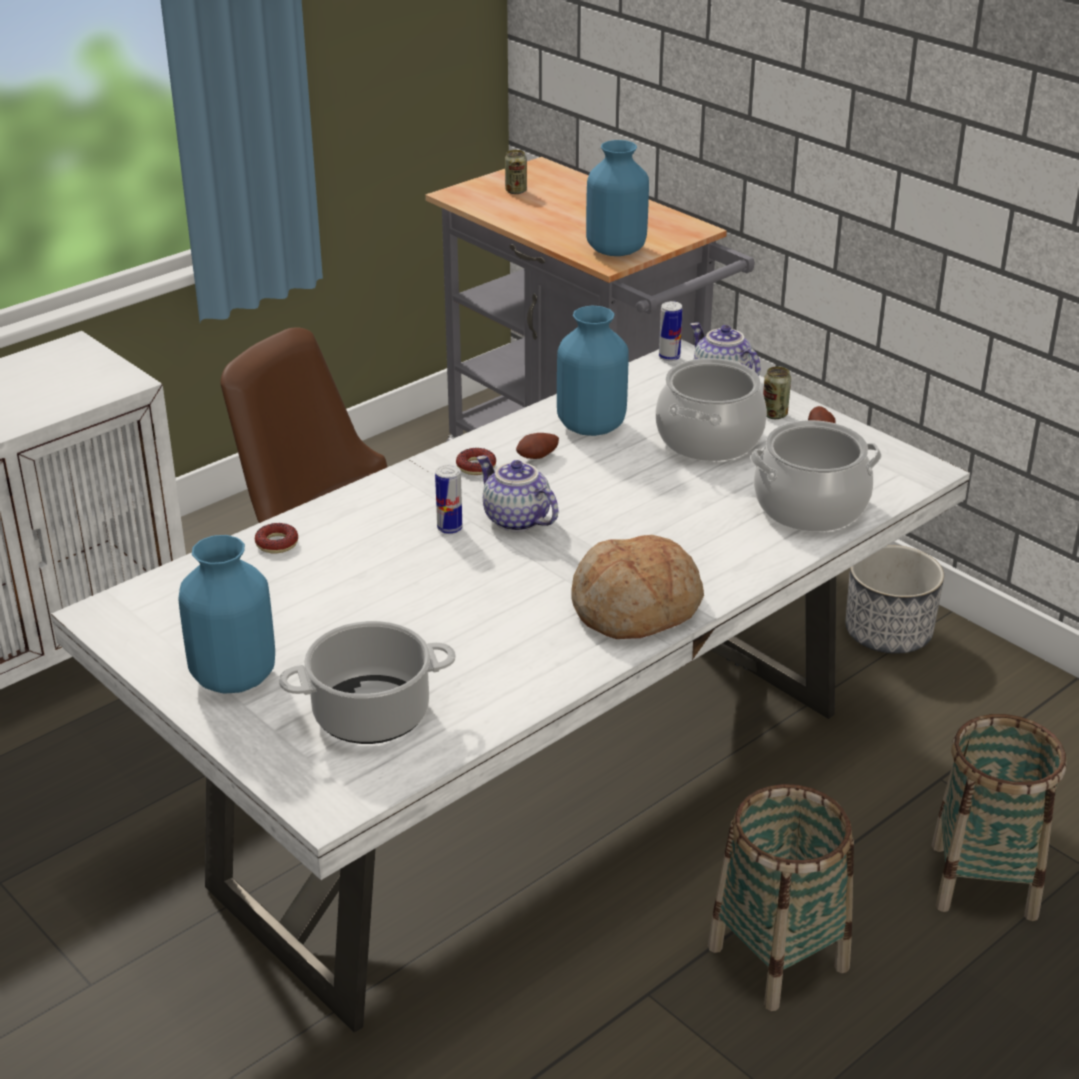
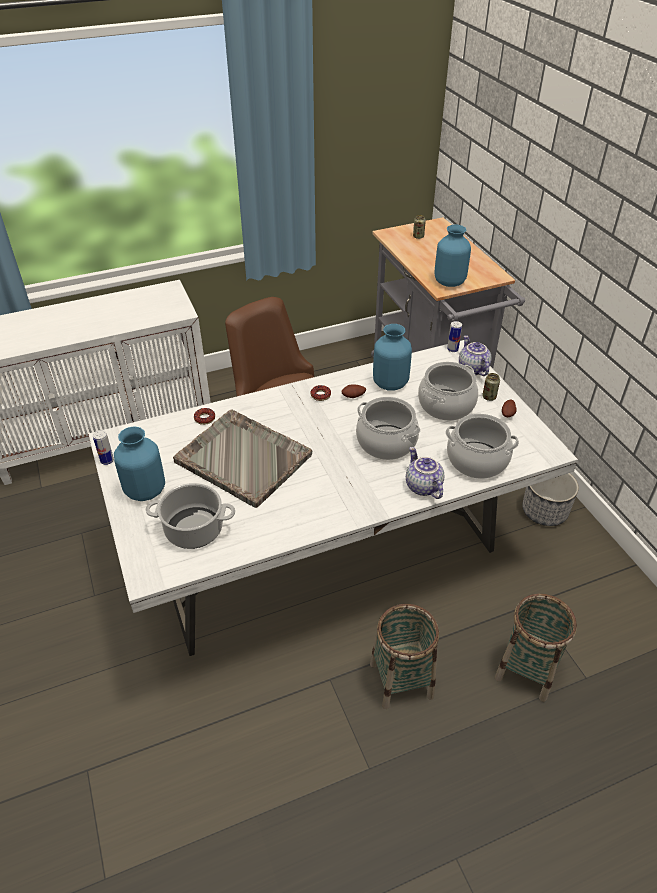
camera: 20 degrees right, 10 degrees up
(391, 588) = (242, 458): none -> grey tray
(449, 528) = (288, 429): can -> can (107, 460)
(515, 520) = (322, 432): teapot -> teapot (422, 486)
(637, 609) = (353, 501): bread -> none
(639, 513) = (386, 442): none -> cooking pot

